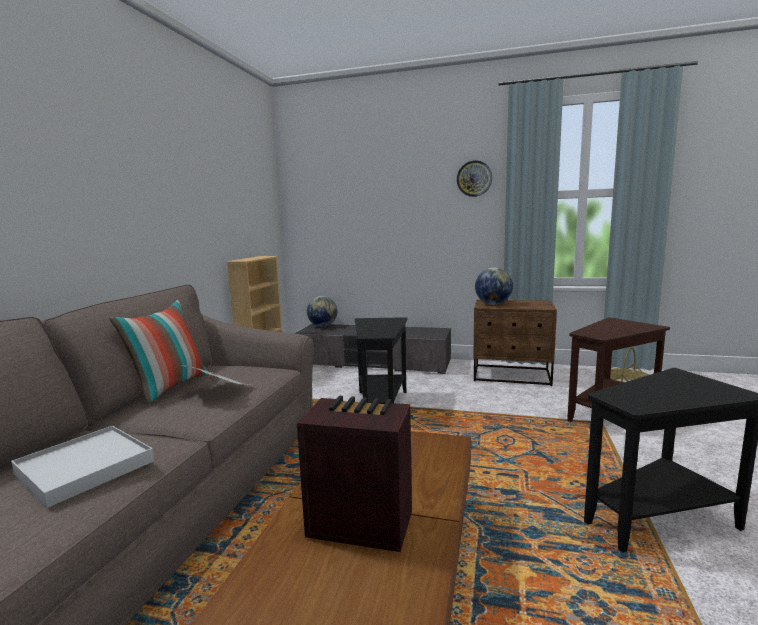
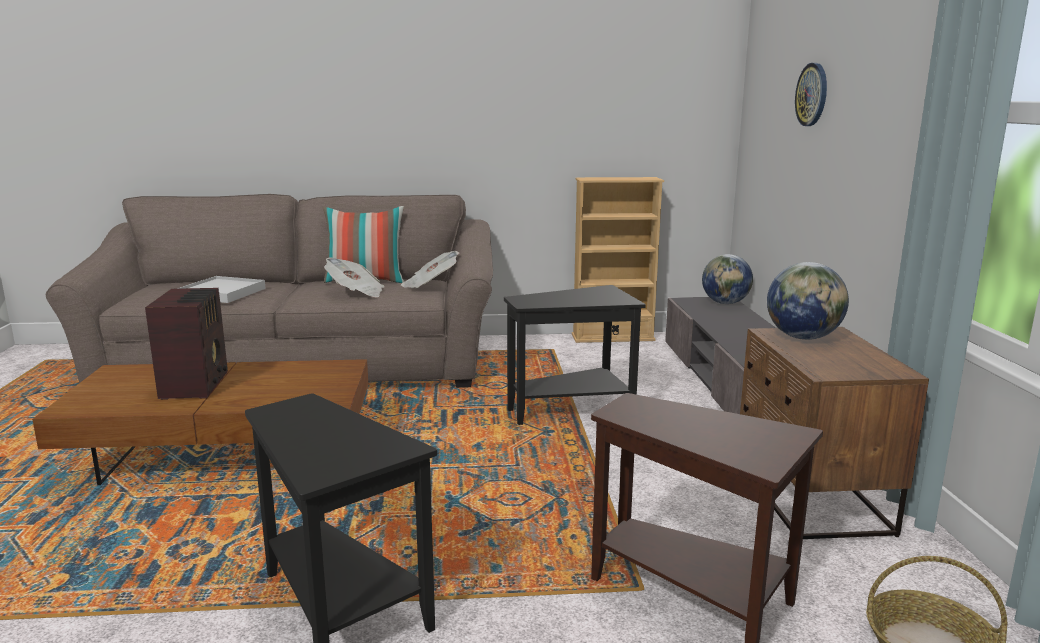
camera: 70 degrees right, 5 degrees up
(237, 365) = (430, 285): none -> newspaper
(474, 178) = (916, 64): wall clock -> wall clock (812, 94)

